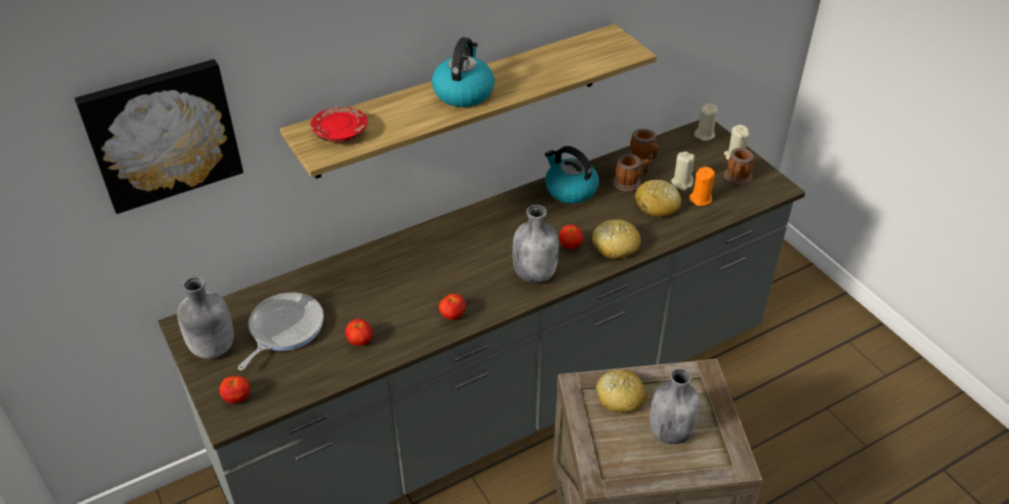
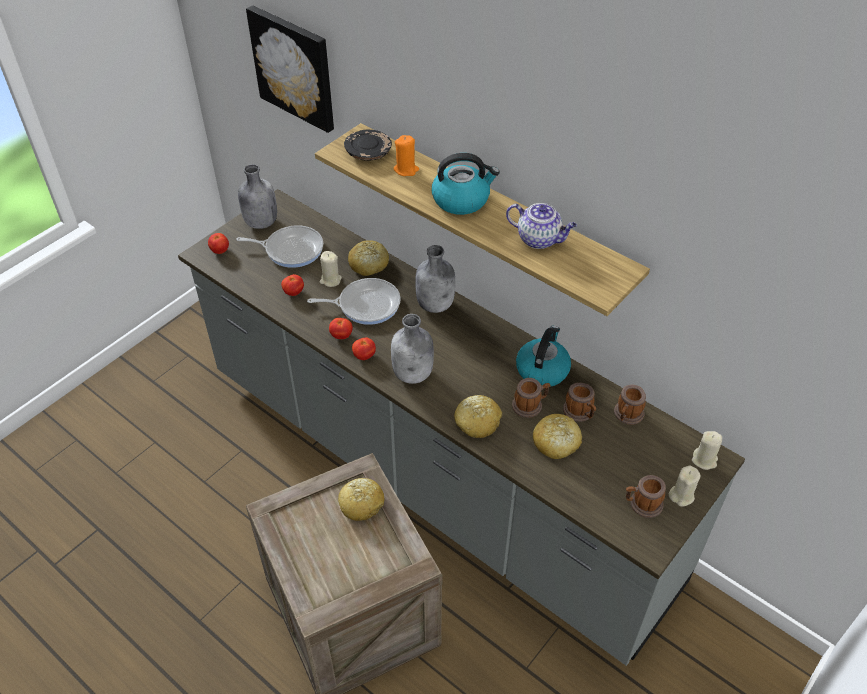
camera: 70 degrees right, 5 degrees up
(340, 133) = (368, 152): red plate -> black plate
(354, 269) = (368, 264): none -> bread
(416, 286) = (365, 305): none -> frying pan
(548, 64) = (539, 239): none -> teapot
(570, 245) = (462, 389): tomato -> tomato (364, 356)
(609, 209) = (530, 405): none -> mug
(670, 431) = (338, 552): grey bottle -> grey bottle (436, 304)
(682, 183) = (605, 456): beige candle -> beige candle (330, 280)
(700, 199) = (587, 477): orange candle -> orange candle (406, 170)

